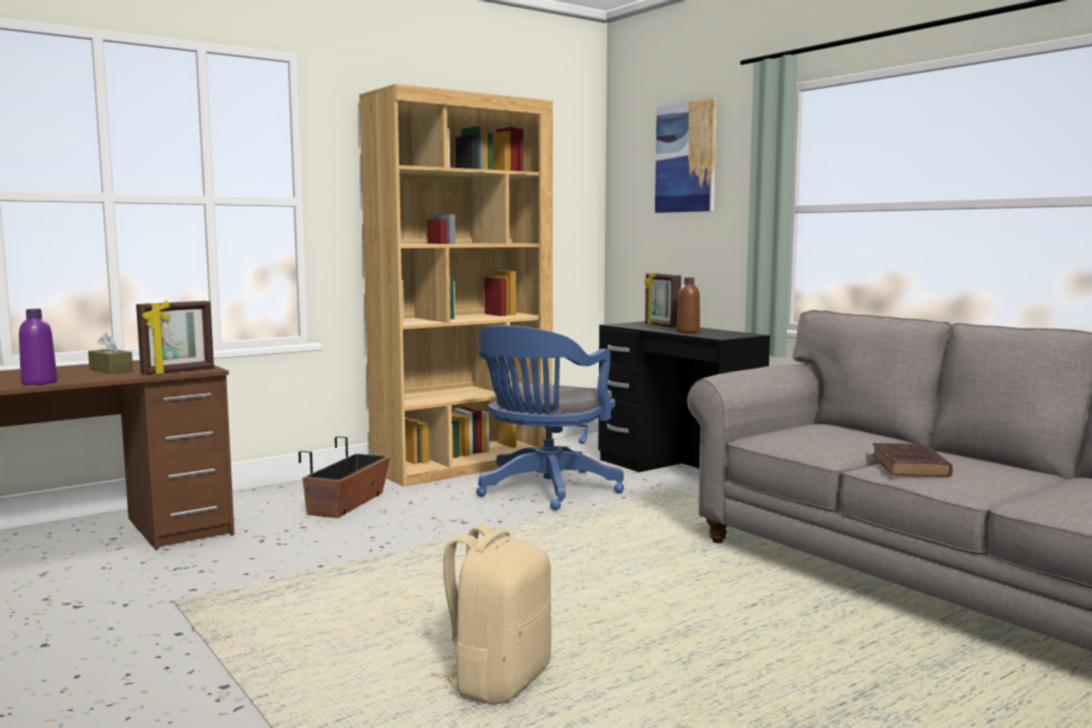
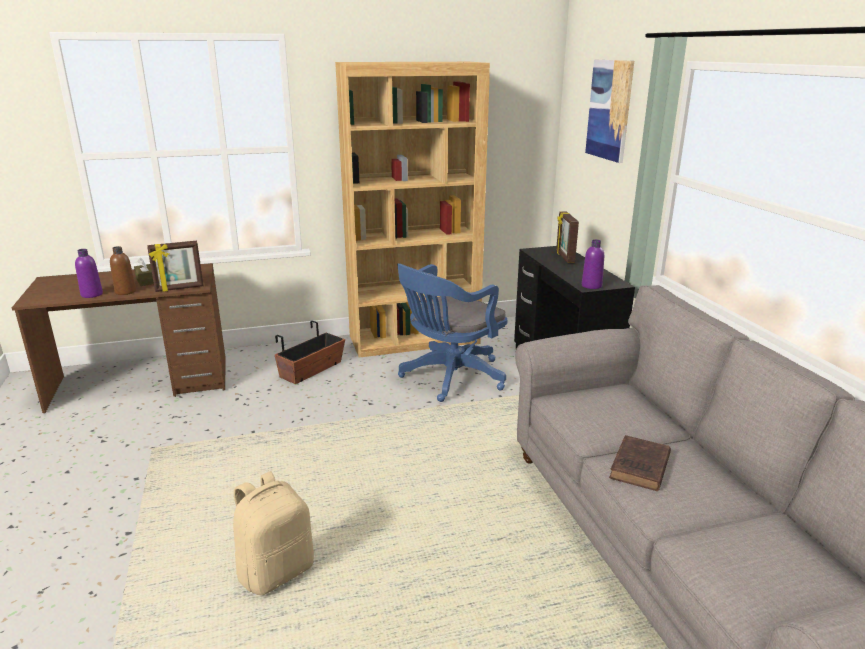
camera: 20 degrees right, 15 degrees up
(688, 331) = (573, 272): brown bottle -> brown bottle (125, 292)
(724, 336) = (591, 286): none -> purple bottle

